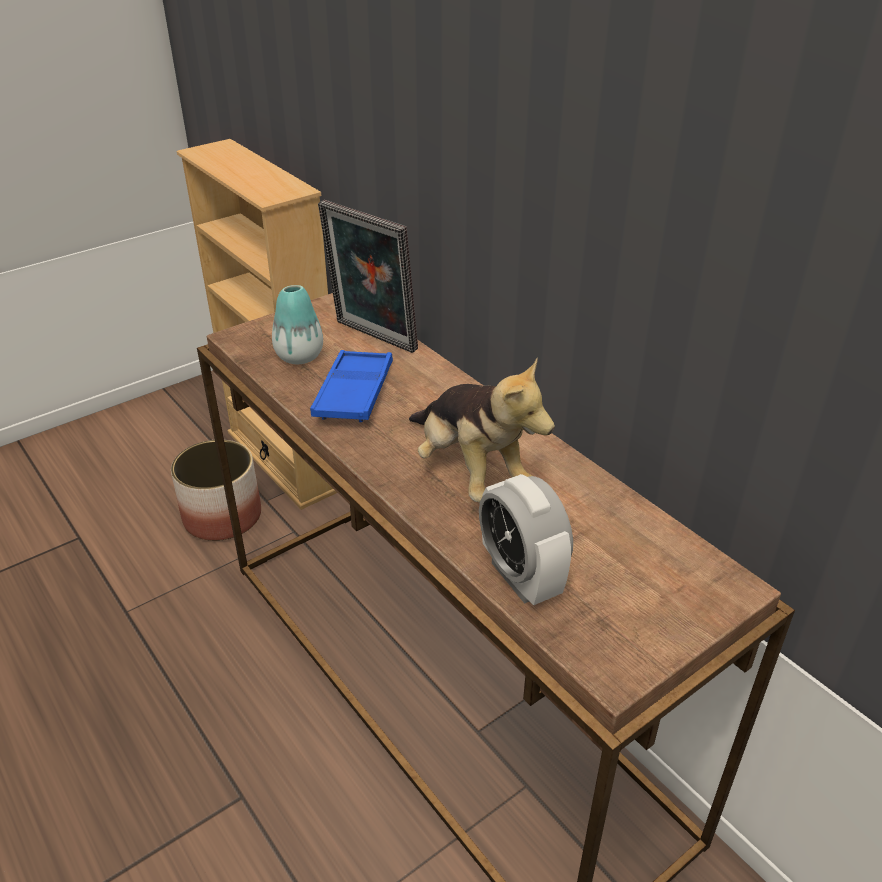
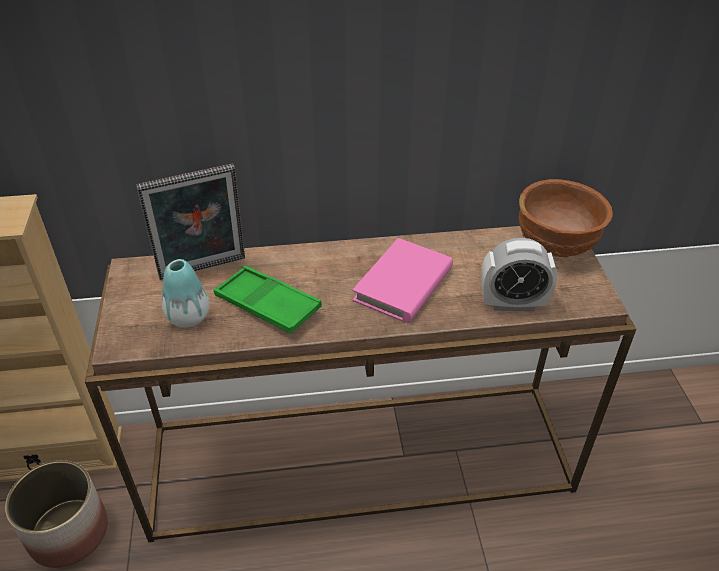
camera: 60 degrees left, 5 degrees up
(354, 393) = (267, 305): blue tray -> green tray
(470, 471) = (403, 284): plush toy -> pink book
(690, 587) = (556, 247): none -> brown bowl

